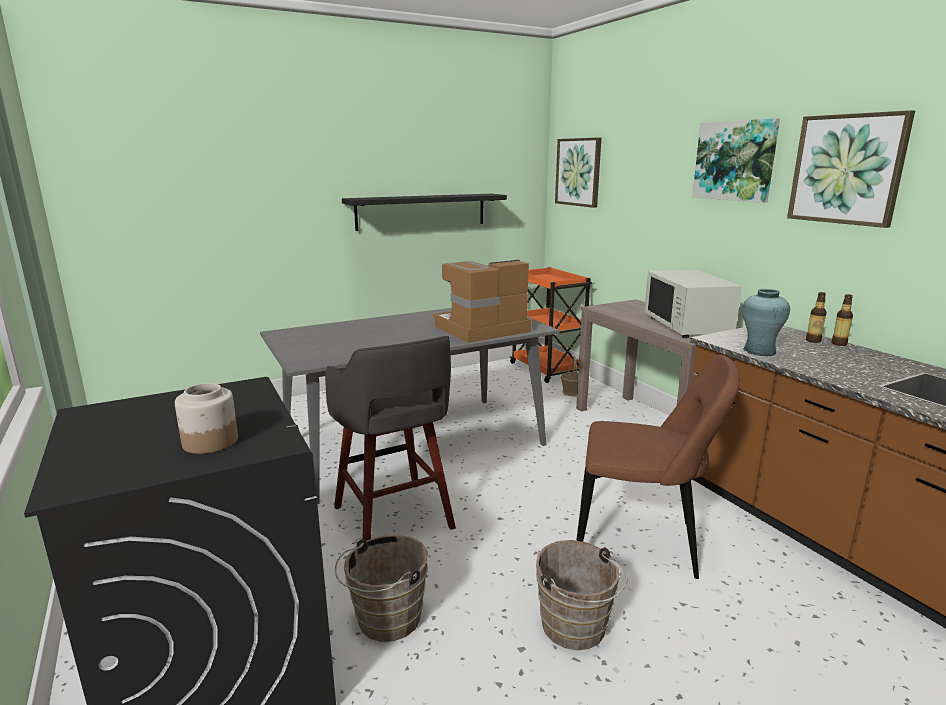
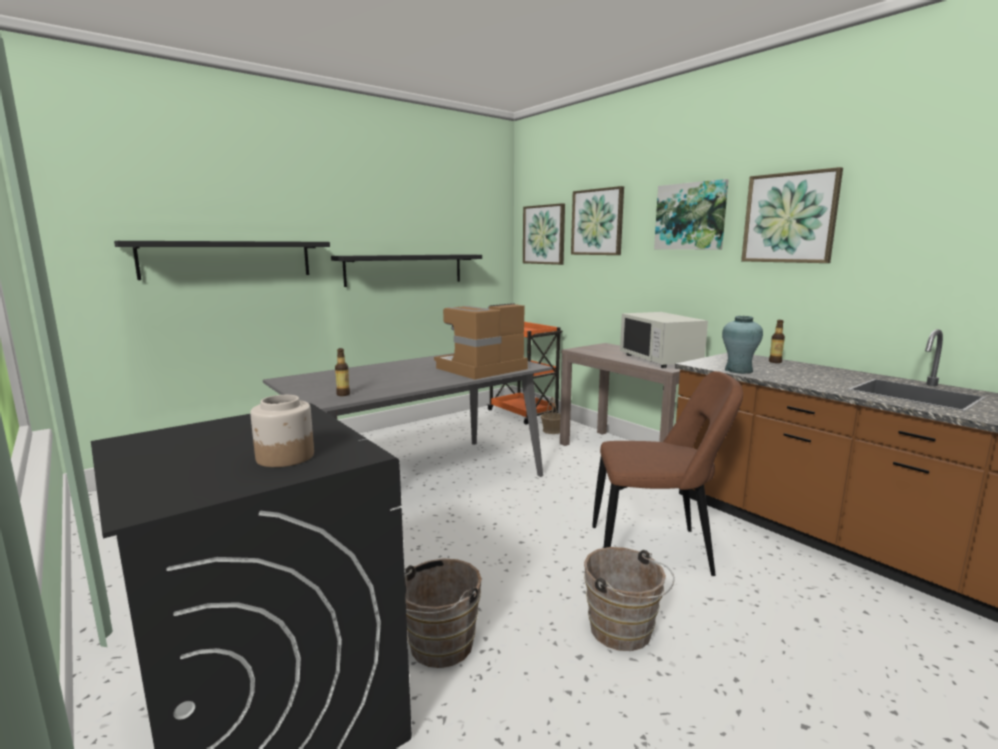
camera: 10 degrees left, 5 degrees down
(237, 204) = (228, 259): none -> black shelf
(394, 520) = (419, 553): grey stool -> none
(634, 161) = (597, 222): none -> picture
(839, 344) = (796, 363): bottle -> bottle (343, 394)

